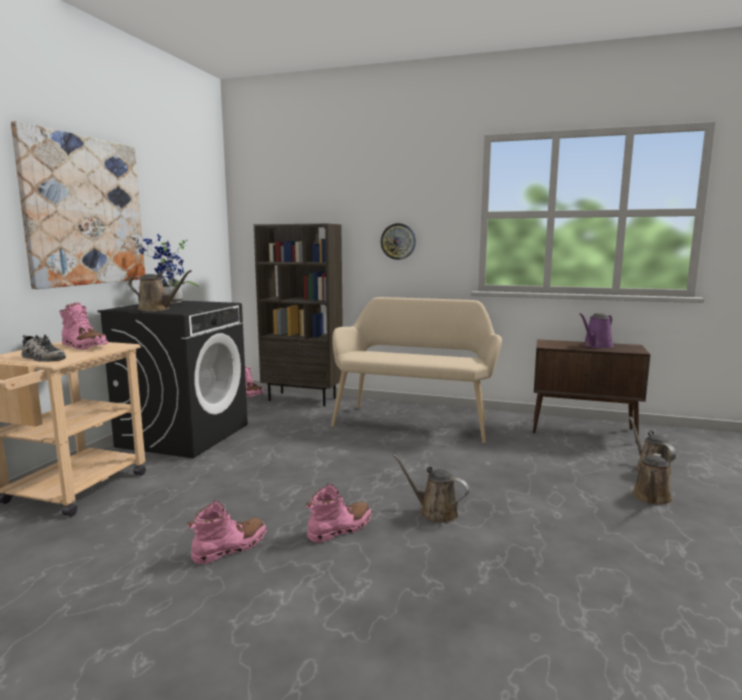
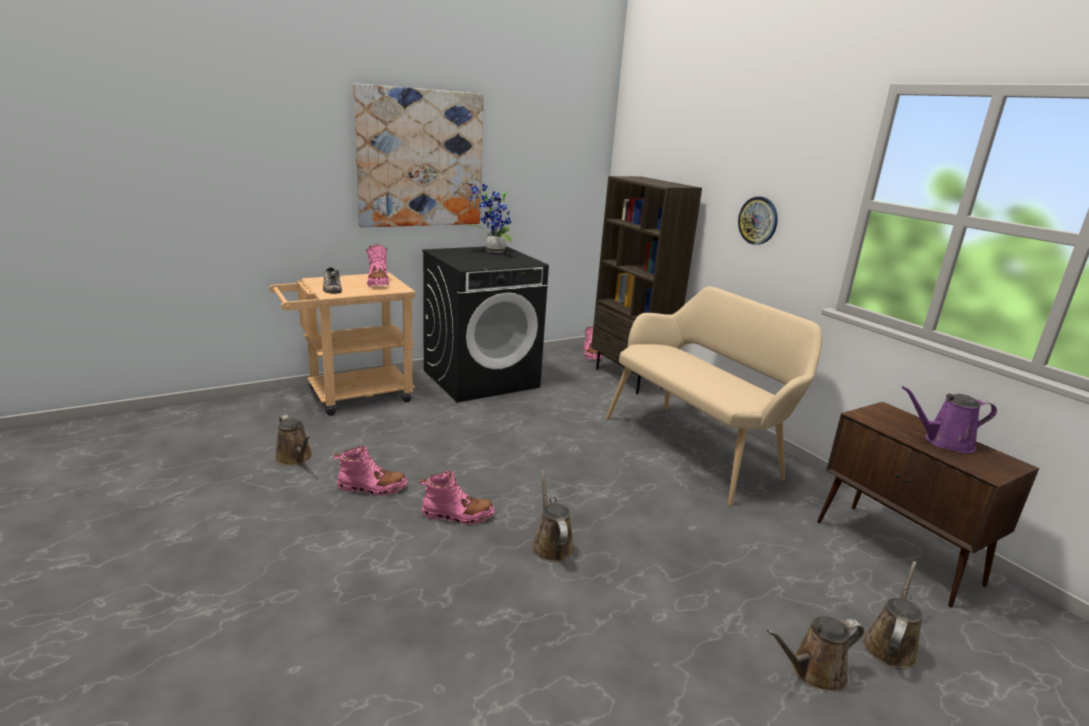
camera: 40 degrees right, 10 degrees up
(156, 309) = (460, 258): brown watering can -> brown watering can (295, 458)

